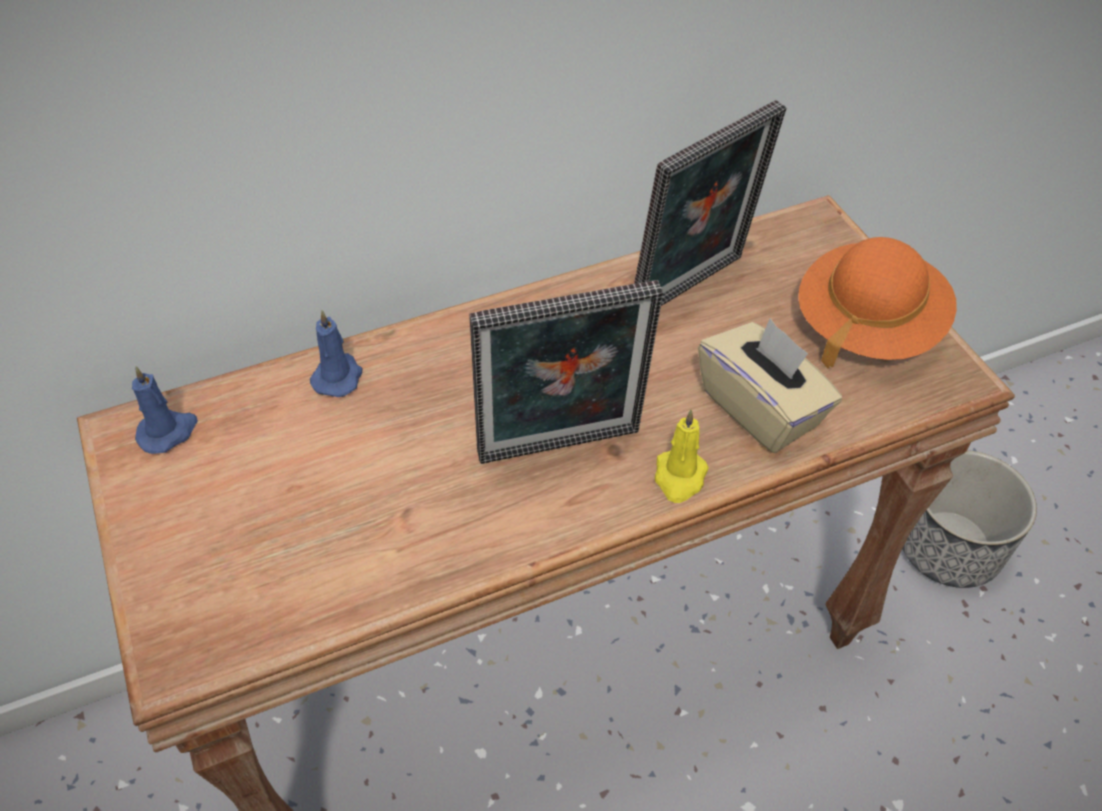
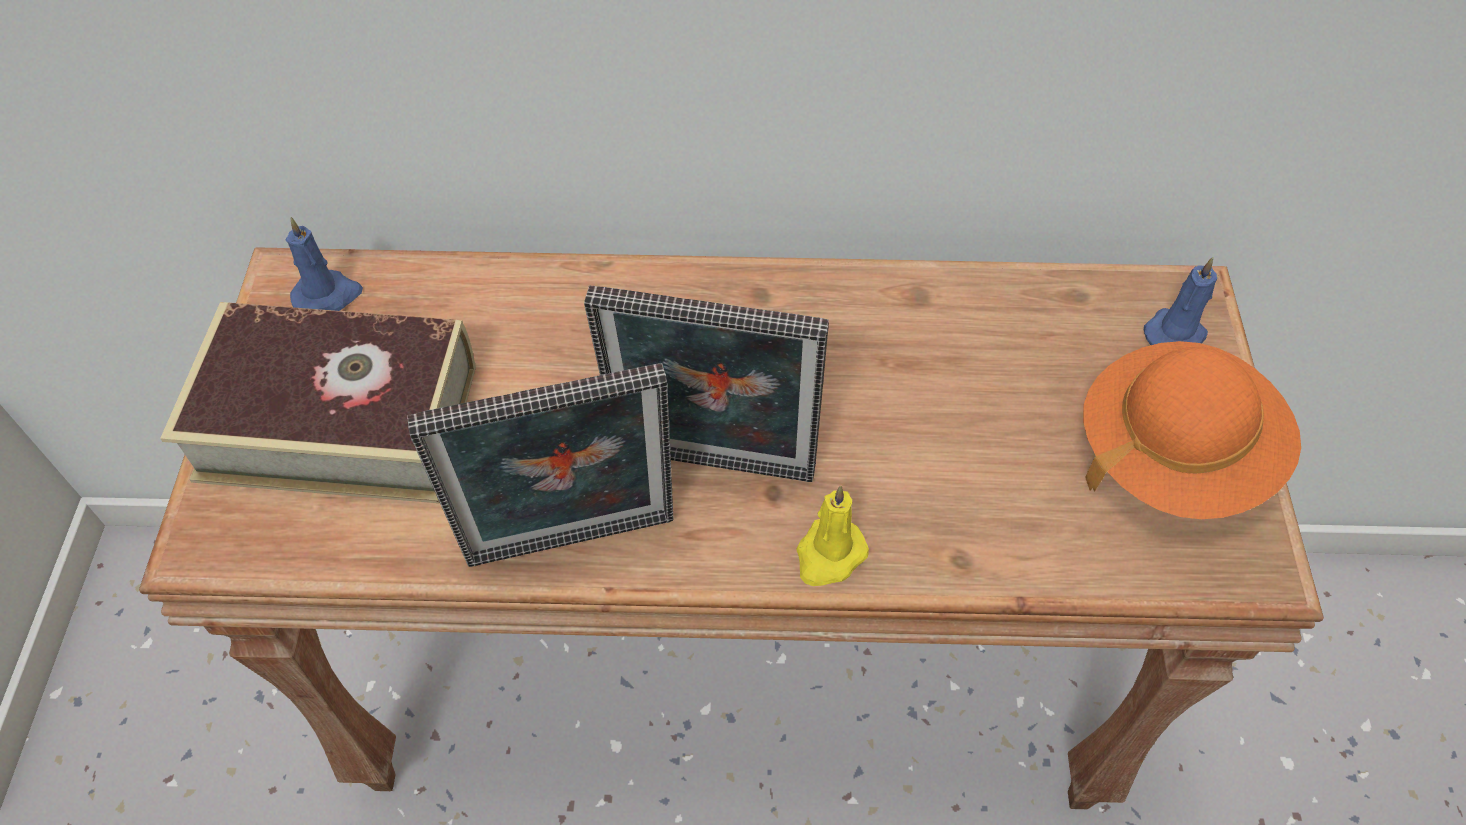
camera: 25 degrees right, 5 degrees up
(237, 524) = (338, 421): none -> book
(338, 376) = (525, 295): blue candle -> blue candle (1176, 332)
(692, 290) = (977, 331): picture frame -> picture frame (573, 548)
(761, 408) = (976, 509): beige tissue box -> none
(949, 548) = (1277, 748): planter -> none

